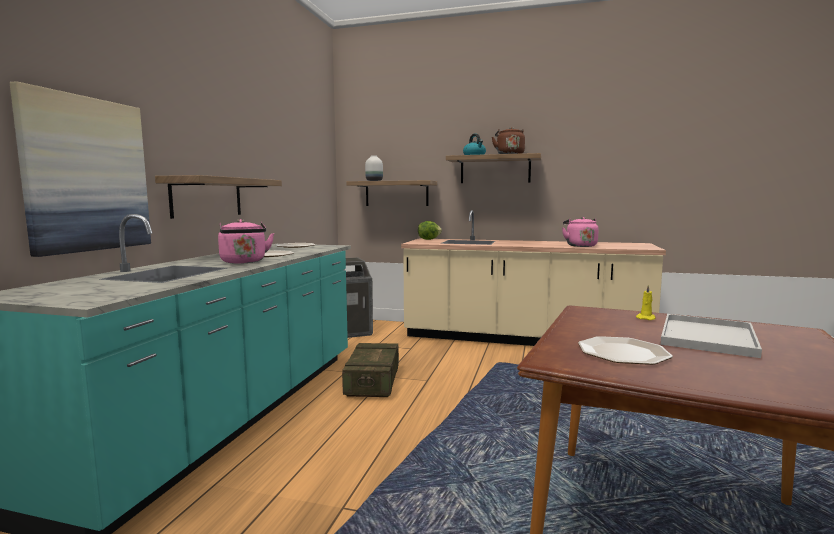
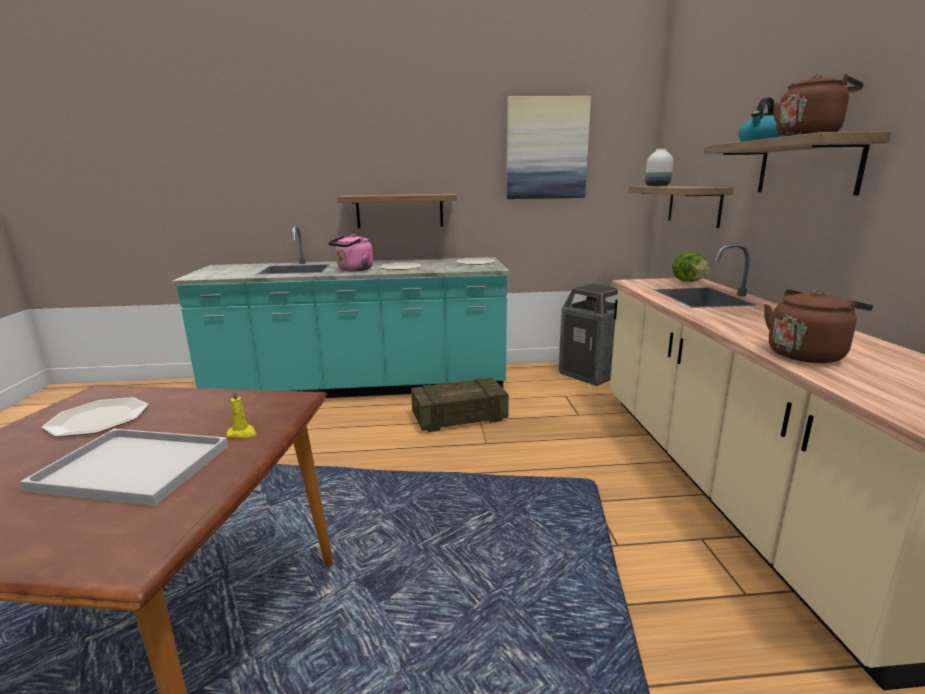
camera: 70 degrees right, 10 degrees up
(87, 174) = (287, 198): picture -> picture (546, 149)
(580, 246) = (807, 354): pink kettle -> brown kettle

